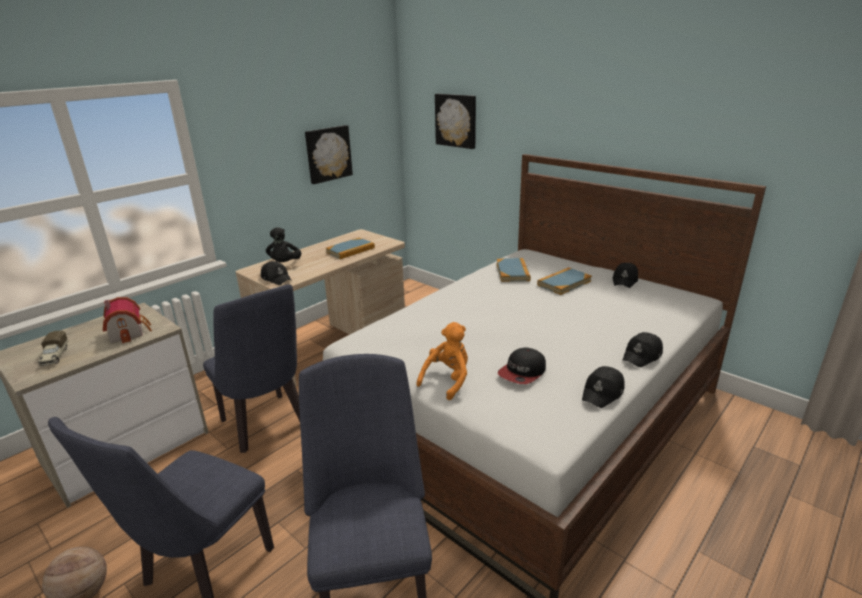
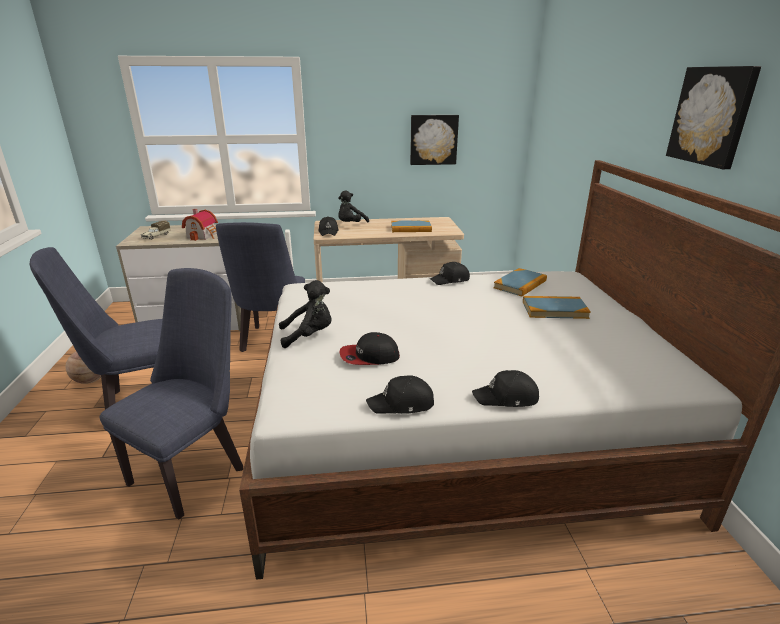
camera: 40 degrees right, 0 degrees up
(447, 380) = (309, 335): orange plush toy -> black plush toy
(456, 120) = (563, 119): picture -> picture (712, 116)
(625, 280) = (633, 332): black cap -> black cap (450, 280)

